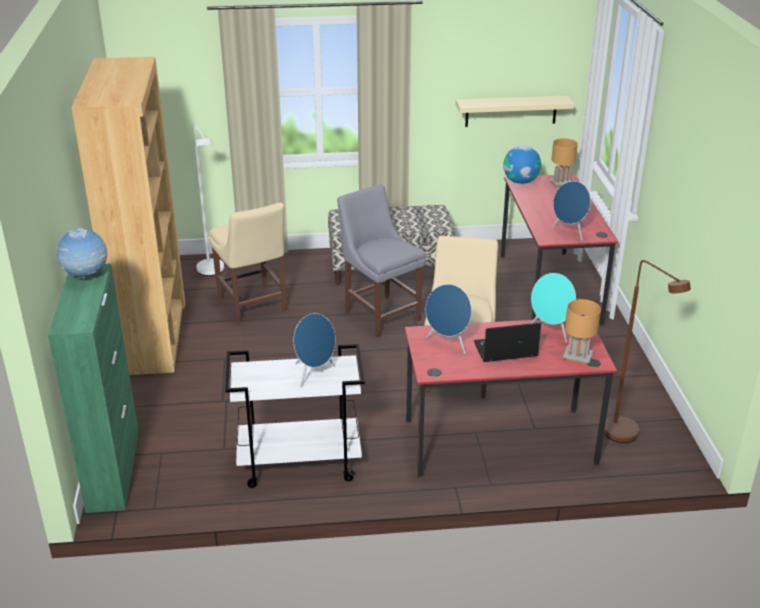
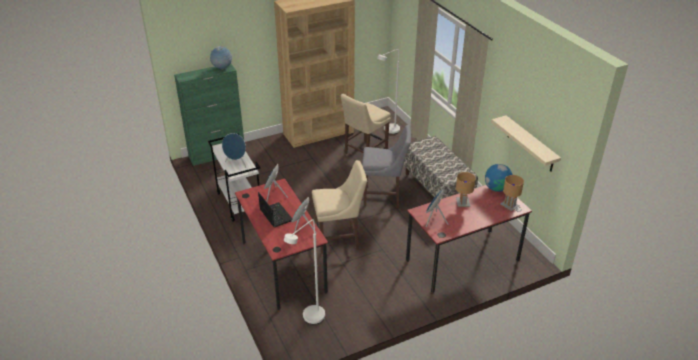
camera: 70 degrees right, 5 degrees up
(380, 314) = (384, 197): grey chair -> grey chair turned 60 degrees clockwise
(577, 357) = (279, 242): brown table lamp -> brown table lamp (462, 203)
(627, 437) = (309, 319): brown floor lamp -> white floor lamp

